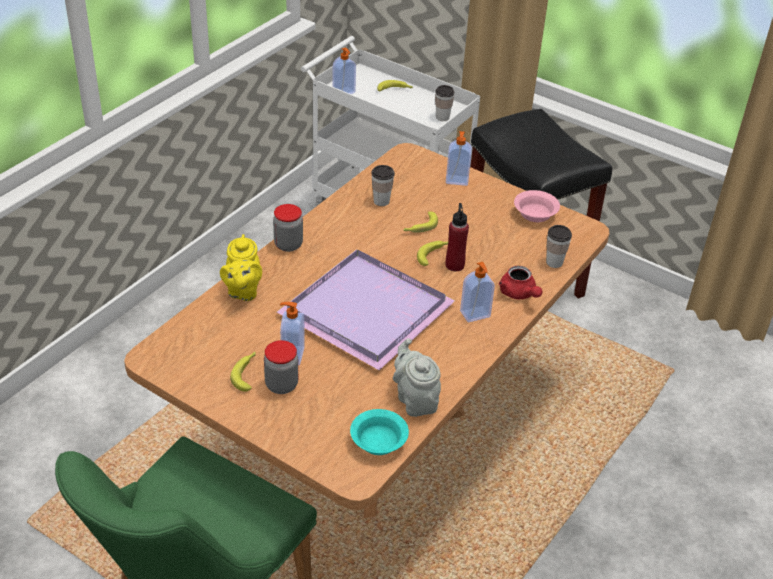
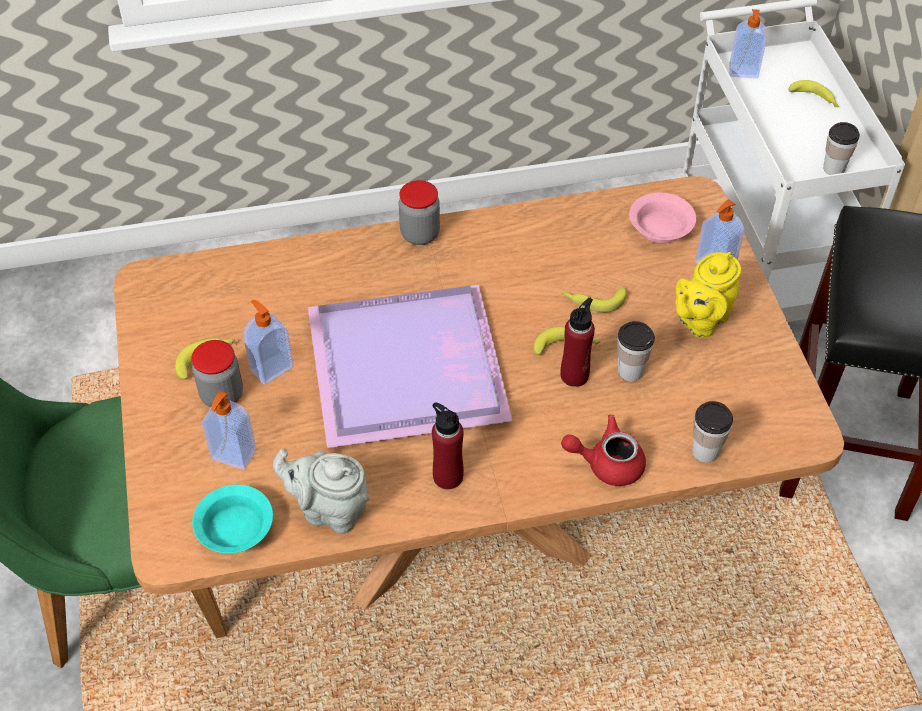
camera: 45 degrees right, 10 degrees up
(242, 291) = (310, 261): yellow teapot -> yellow teapot (700, 320)
(381, 201) = (587, 240): cup -> cup (630, 371)
(415, 400) = (329, 510): grey teapot -> grey teapot turned 90 degrees counterclockwise
(453, 346) = (448, 476): none -> red bottle
(475, 315) = (521, 454): soap dispenser -> soap dispenser (233, 456)
(519, 294) = (606, 463): red teapot -> red teapot turned 75 degrees clockwise
(535, 213) = (763, 370): pink bowl -> pink bowl (661, 228)

